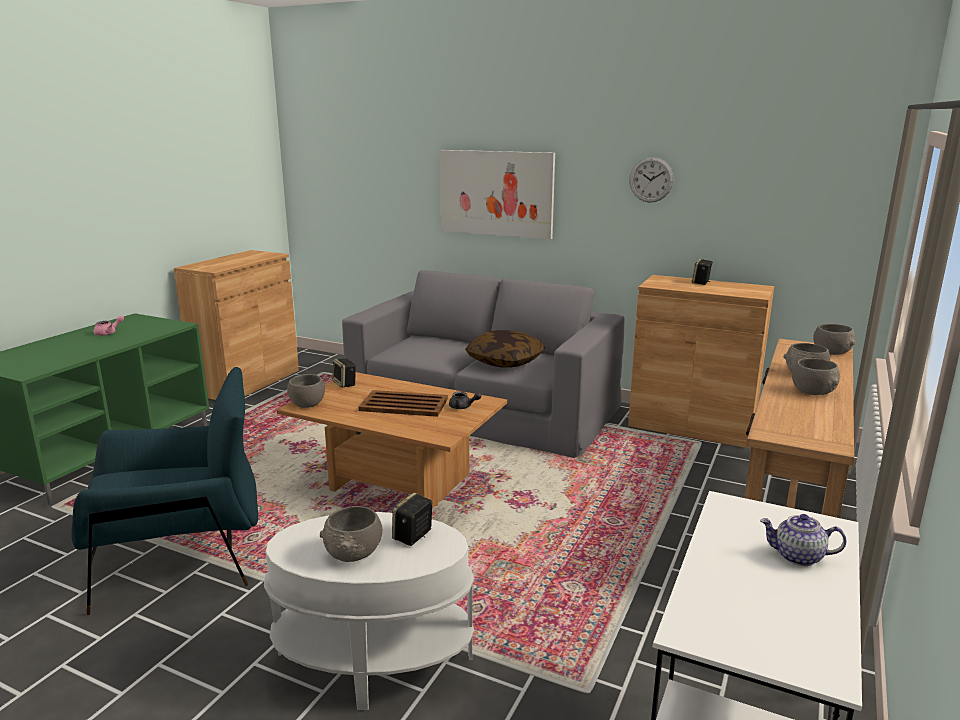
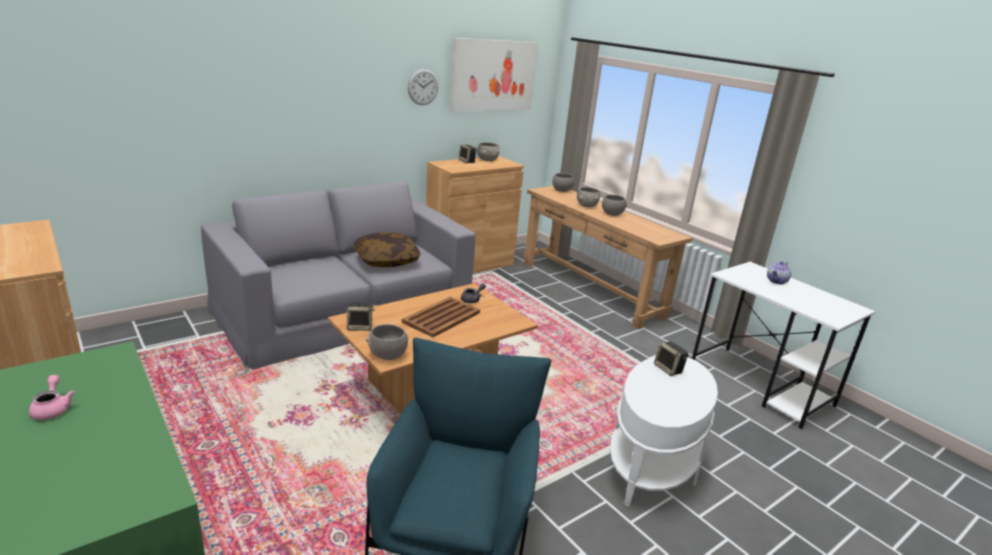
camera: 65 degrees left, 5 degrees up
(354, 553) = (681, 394): grey bowl -> grey bowl (487, 160)
(496, 193) = (289, 107): picture -> picture (493, 75)

